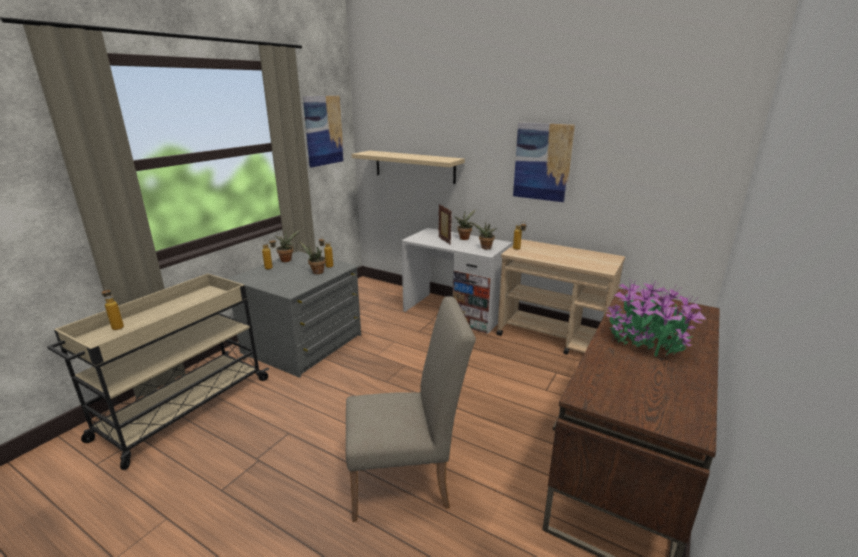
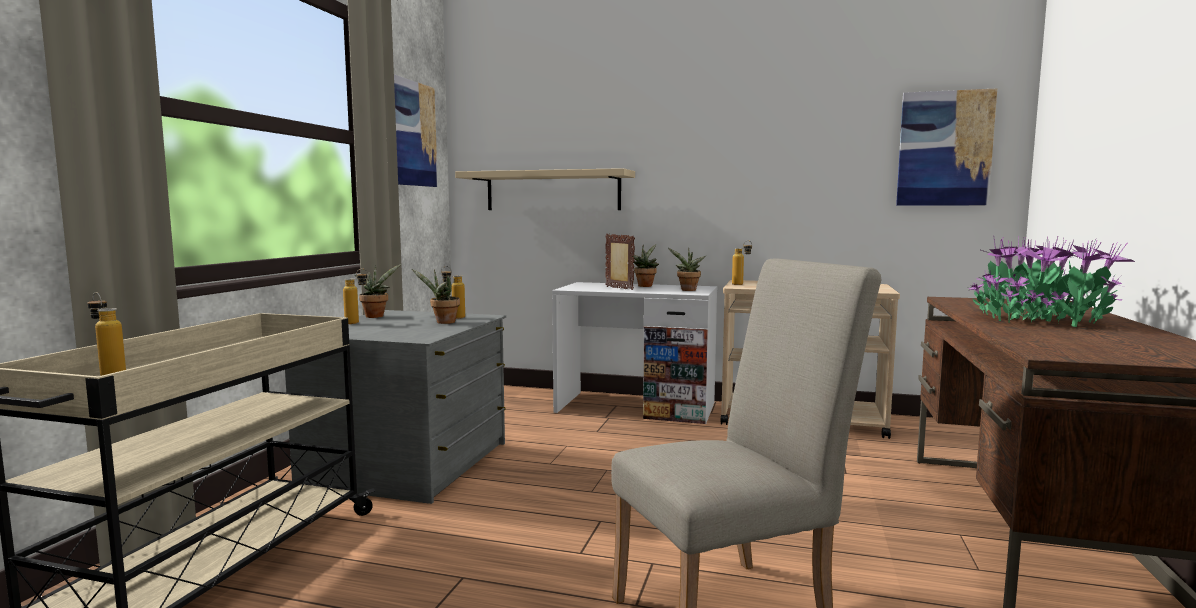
camera: 15 degrees left, 15 degrees down
(542, 162) = (754, 165): picture -> picture (944, 149)

